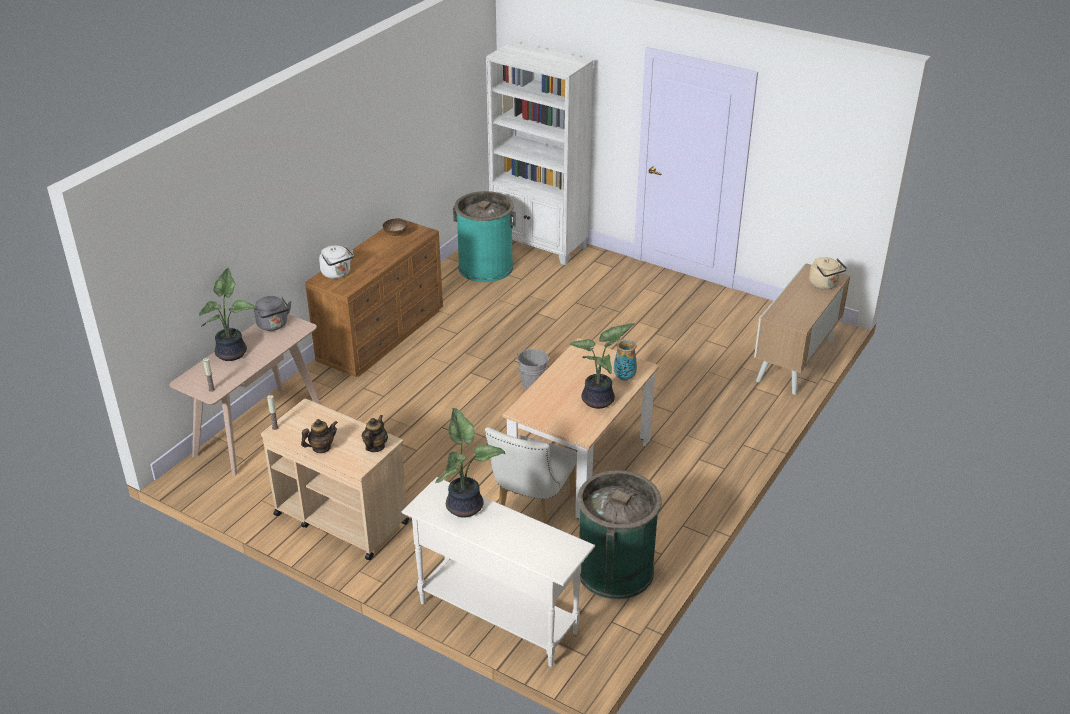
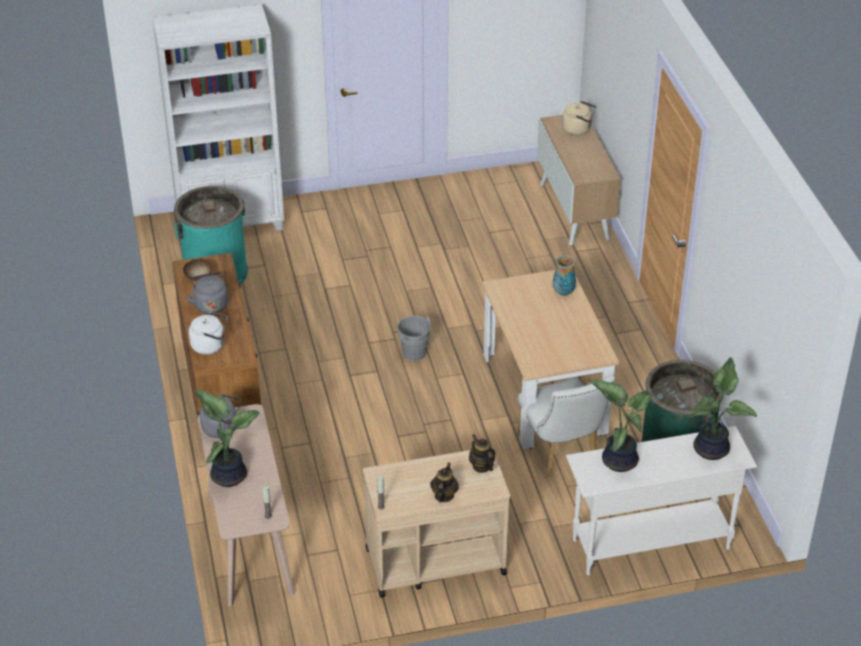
camera: 45 degrees left, 5 degrees up
(376, 252) = (210, 304): none -> grey kettle
(600, 400) = (574, 322): potted plant -> potted plant (713, 448)

